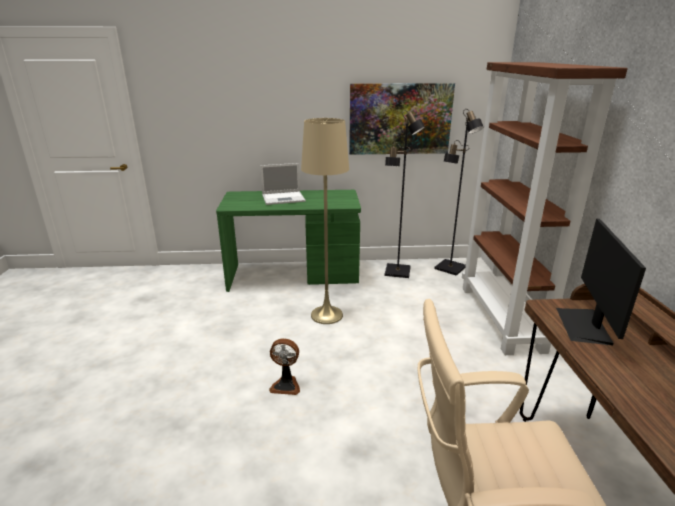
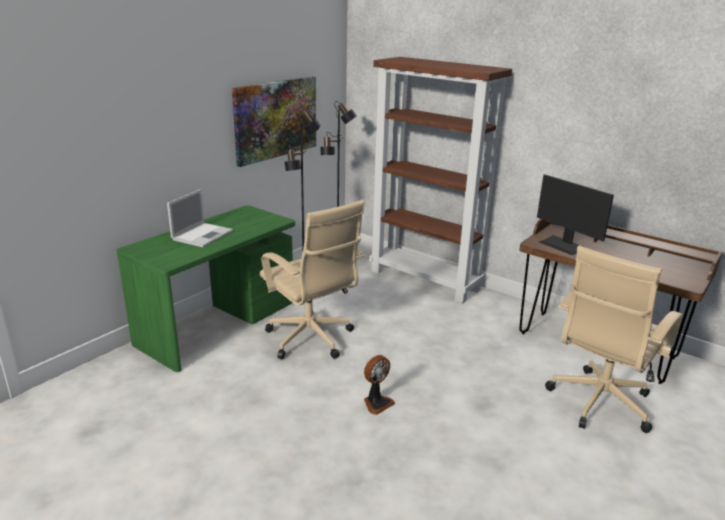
camera: 50 degrees left, 0 degrees up
(326, 315) = (312, 340): beige floor lamp -> beige office chair

